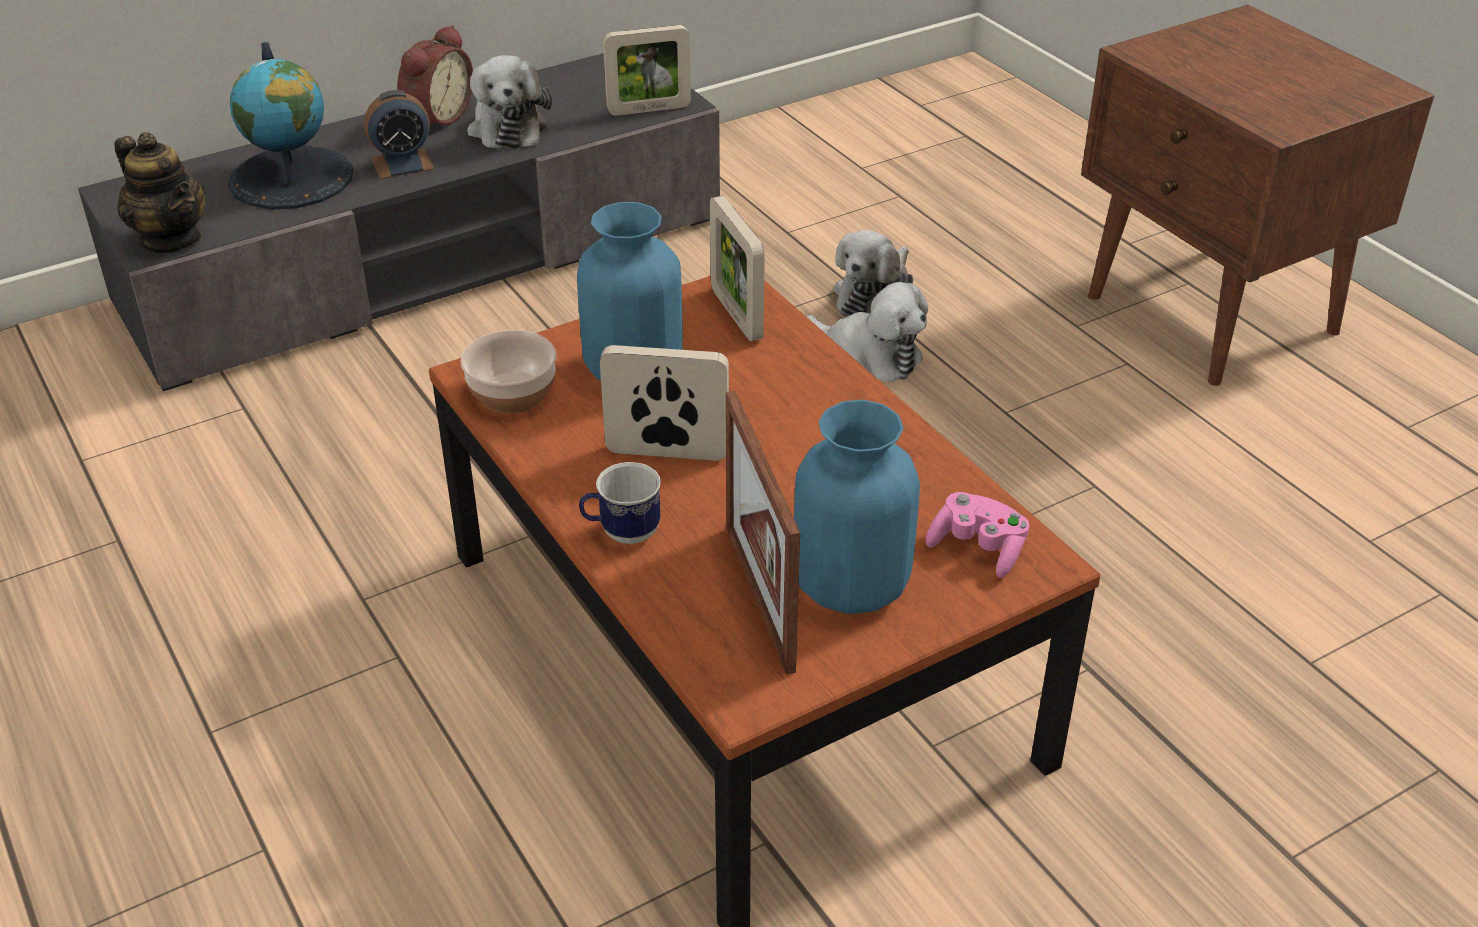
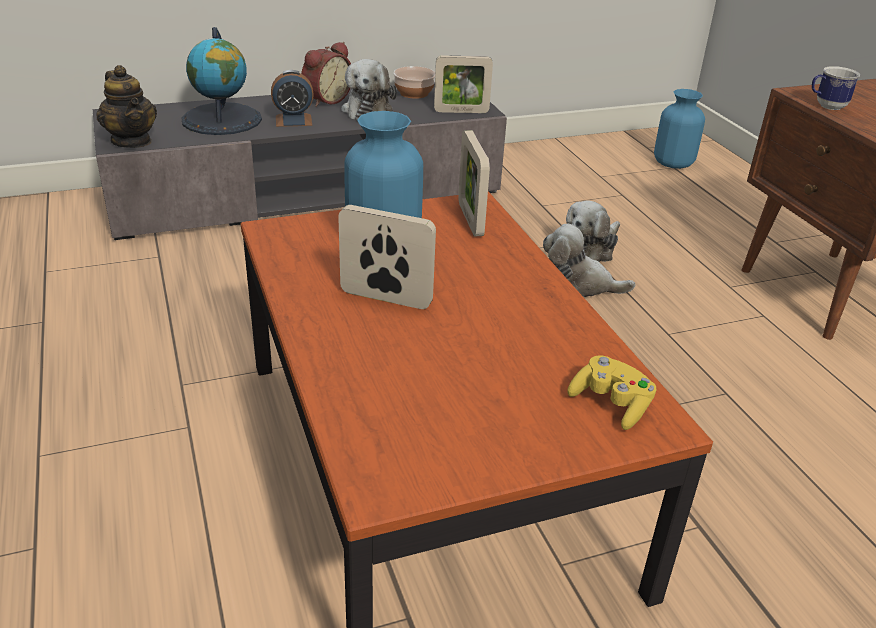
camera: 10 degrees right, 5 degrees down
(513, 394) = (291, 245): bowl -> bowl (414, 93)
(622, 534) = (328, 348): mug -> mug (826, 106)
(759, 597) = (418, 411): picture frame -> none
(851, 585) = (497, 415): blue vase -> blue vase (673, 163)
(869, 356) = (578, 285): plush toy -> plush toy turned 150 degrees clockwise
(978, 548) = (611, 404): pink game controller -> yellow game controller

